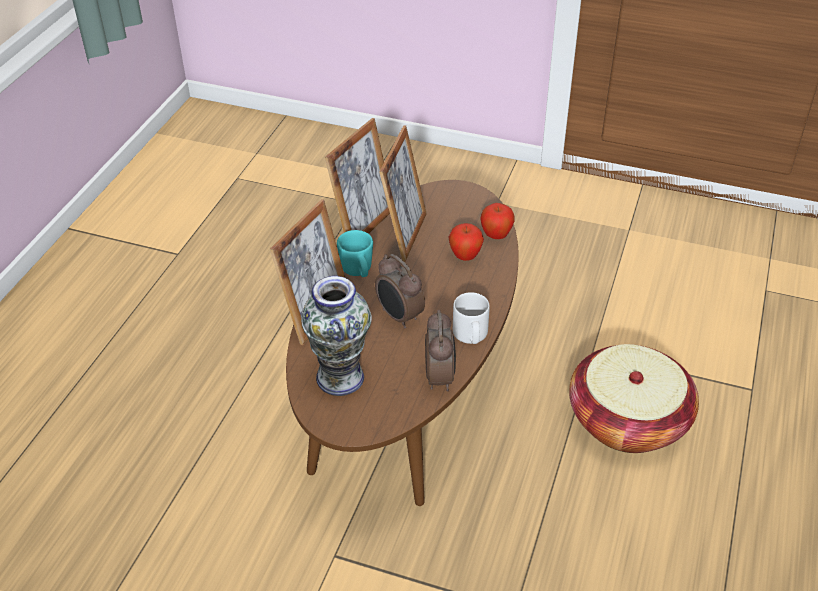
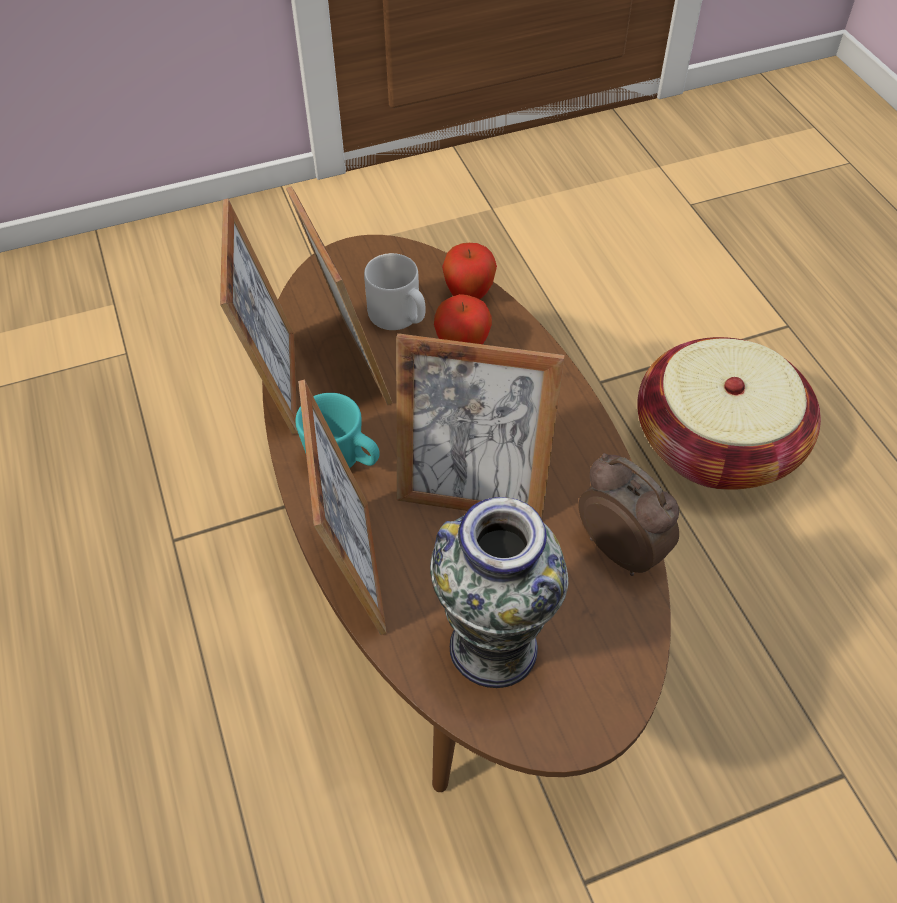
camera: 40 degrees left, 10 degrees up
(399, 317) = (472, 493): alarm clock -> picture frame
(471, 335) = (590, 458): grey mug -> grey mug (399, 316)

